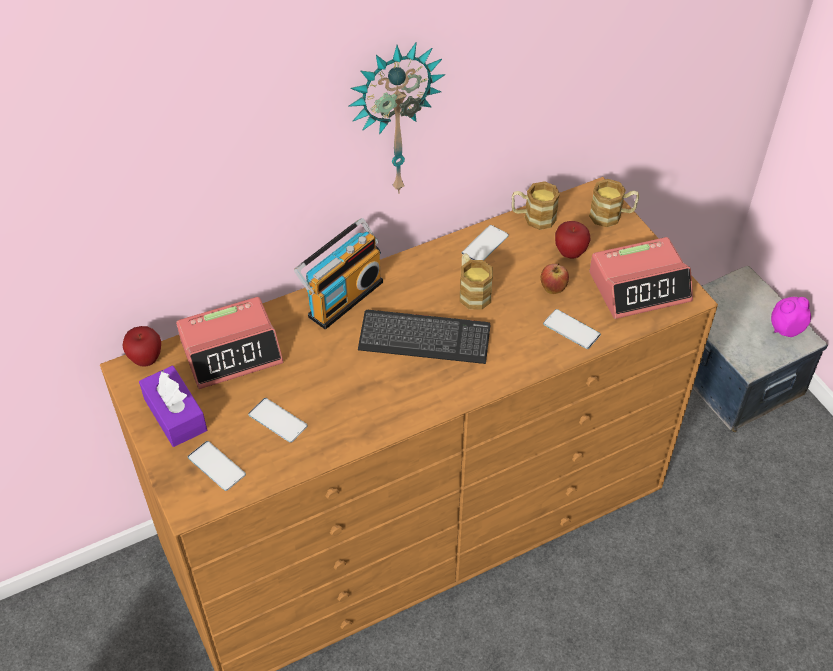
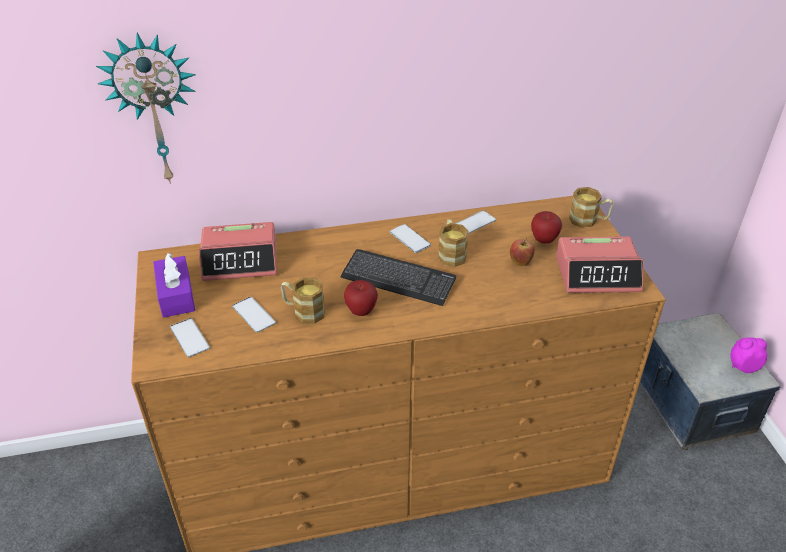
camera: 15 degrees right, 10 degrees down
(146, 359) = (173, 254): apple -> apple (361, 311)
(342, 297) = (344, 239): radio -> none
(394, 118) = (403, 90): wall clock -> wall clock (154, 110)
(533, 217) = (520, 211): mug -> mug (303, 311)
(571, 329) = (526, 294): phone -> phone (410, 239)

